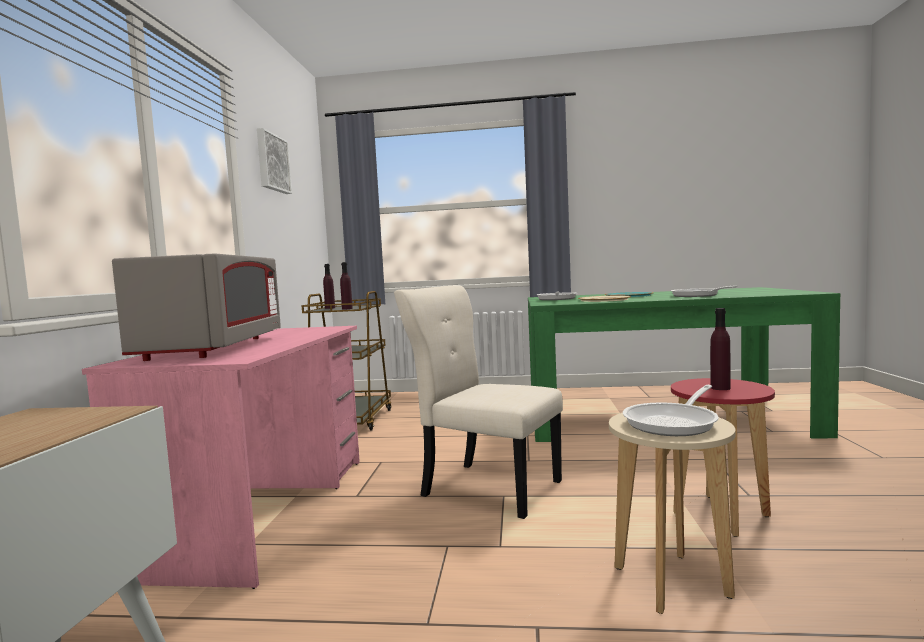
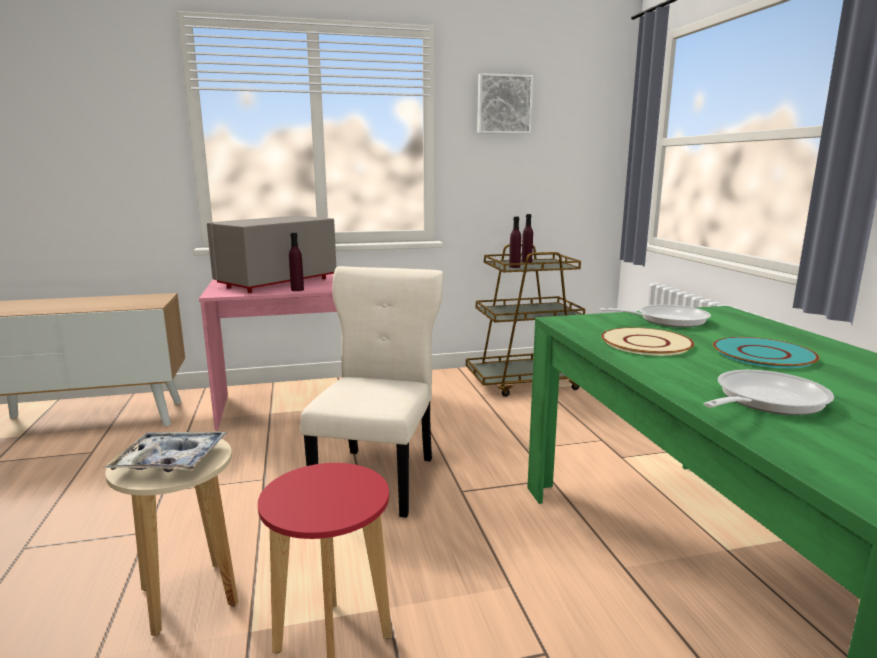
camera: 70 degrees right, 10 degrees up
(214, 348) = (277, 282): grey microwave -> grey microwave turned 150 degrees clockwise
(674, 422) = (170, 460): frying pan -> tray
(720, 388) = (319, 492): purple bottle -> purple bottle (297, 290)

